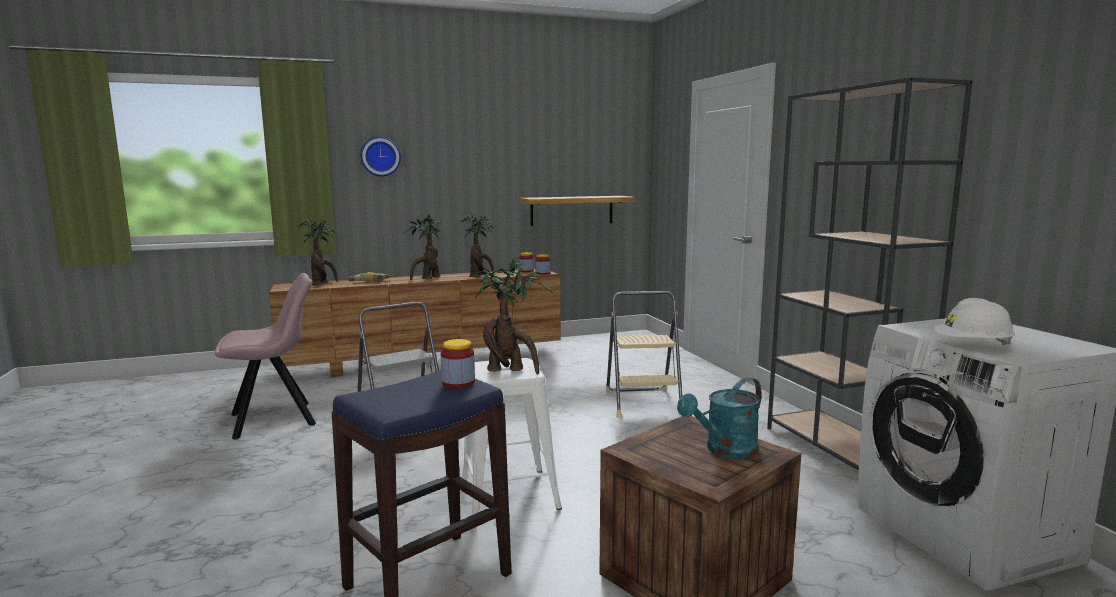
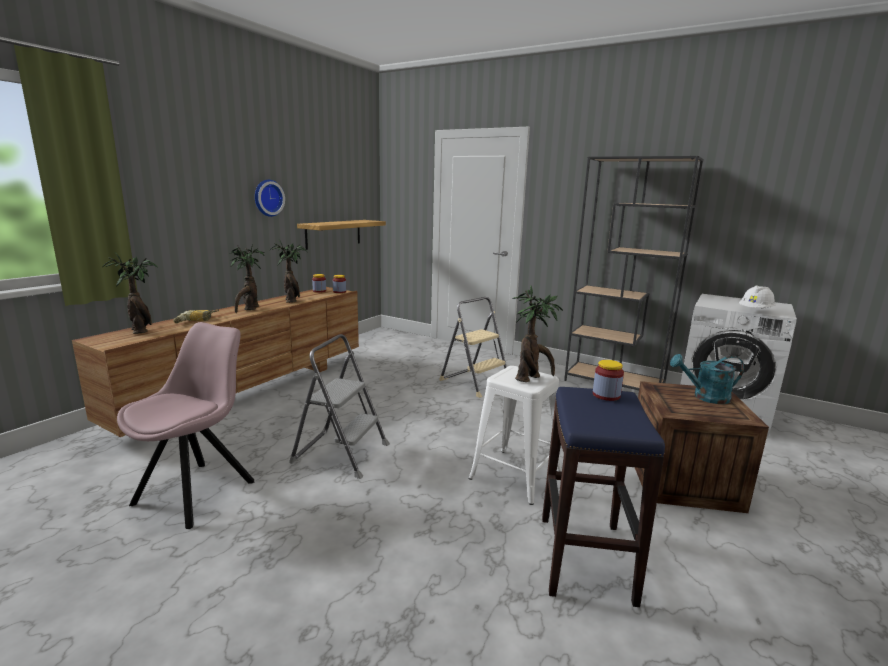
camera: 40 degrees left, 5 degrees up
(380, 156) = (171, 181): wall clock -> wall clock (267, 198)
(725, 450) = (705, 397): turquoise watering can -> turquoise watering can turned 75 degrees clockwise

